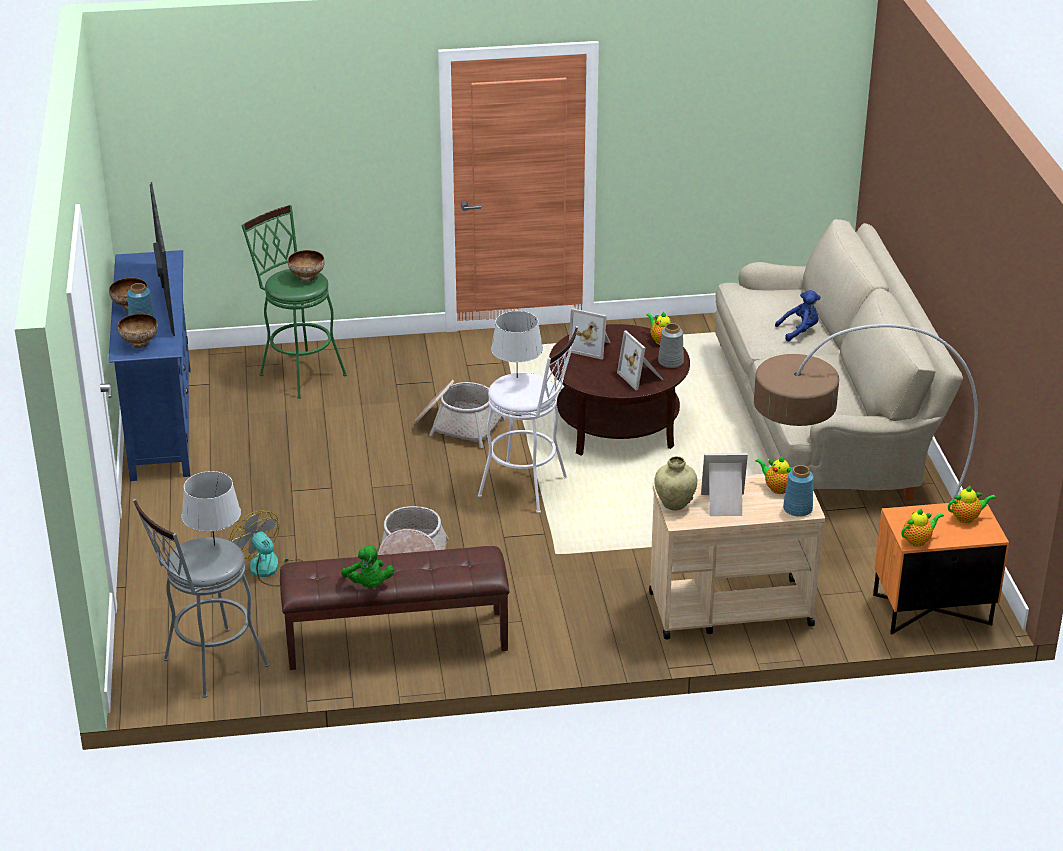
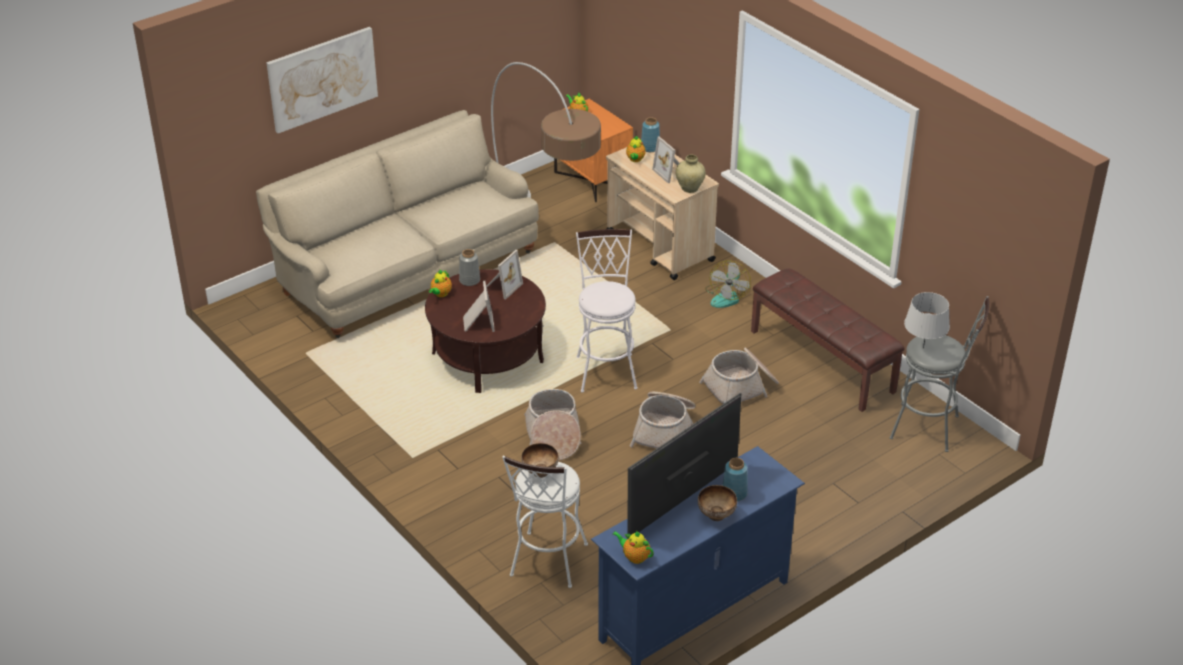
camera: 120 degrees left, 5 degrees up
(139, 344) = (765, 477): bowl -> none
(270, 569) = (813, 449): fan -> fan (727, 296)
(298, 372) = (546, 565): green stool -> white stool
(369, 585) = (851, 314): green plush toy -> none
(398, 490) = (665, 430): none -> basket
(517, 377) = (598, 300): grey table lamp -> none
(799, 331) = (385, 231): blue plush toy -> none
(918, 540) = (617, 124): teapot -> teapot (634, 557)
(920, 174) = (322, 78): none -> picture

